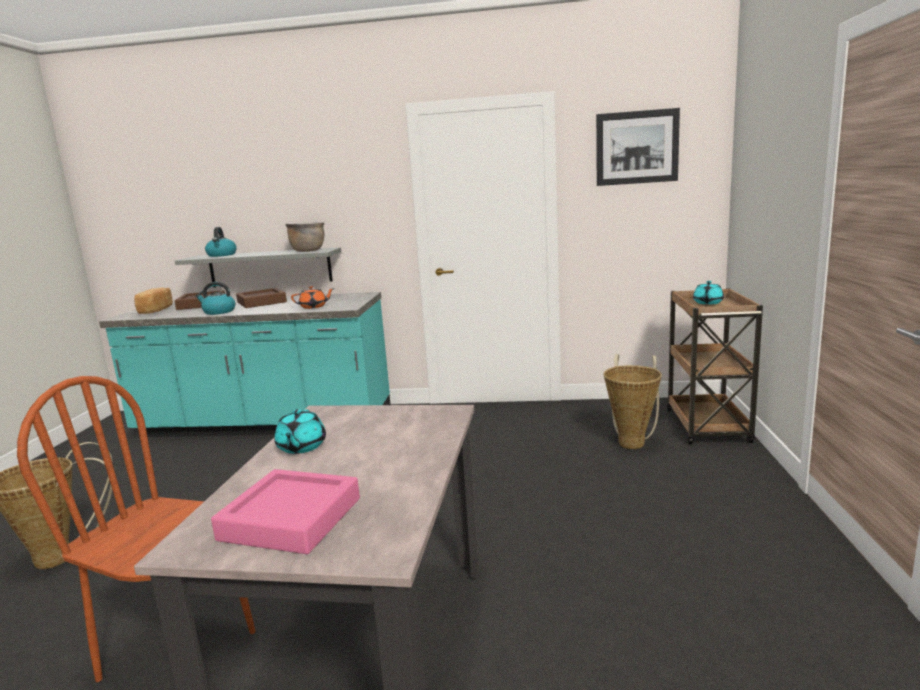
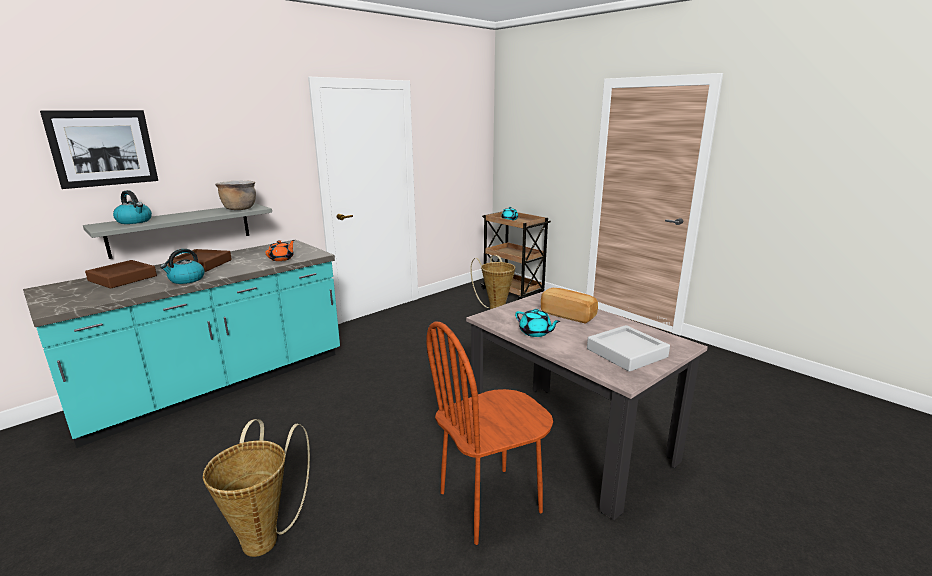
camera: 50 degrees left, 5 degrees up
(157, 310) = (76, 293): bread -> bread (568, 315)
(291, 519) = (626, 353): pink tray -> grey tray
(637, 147) = (453, 124): picture -> picture (103, 148)

